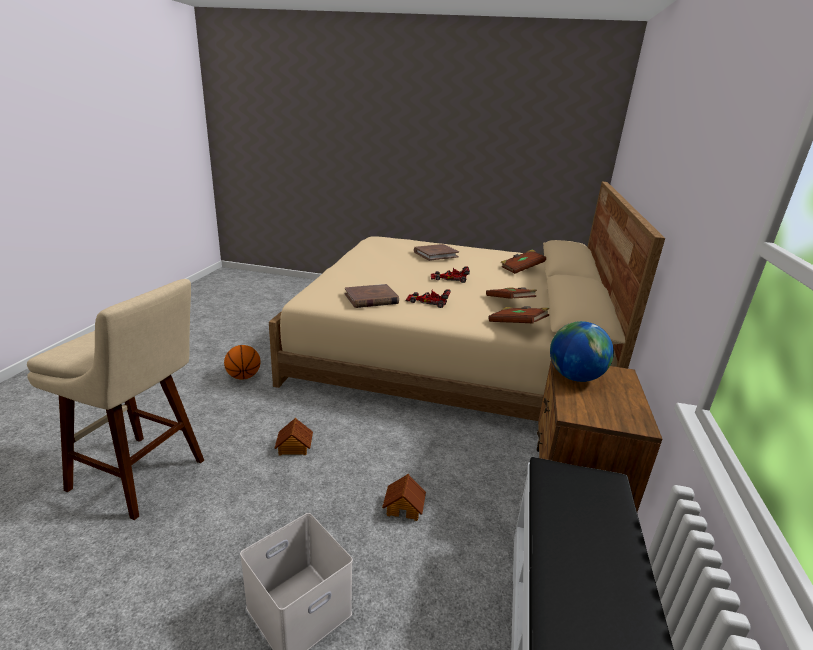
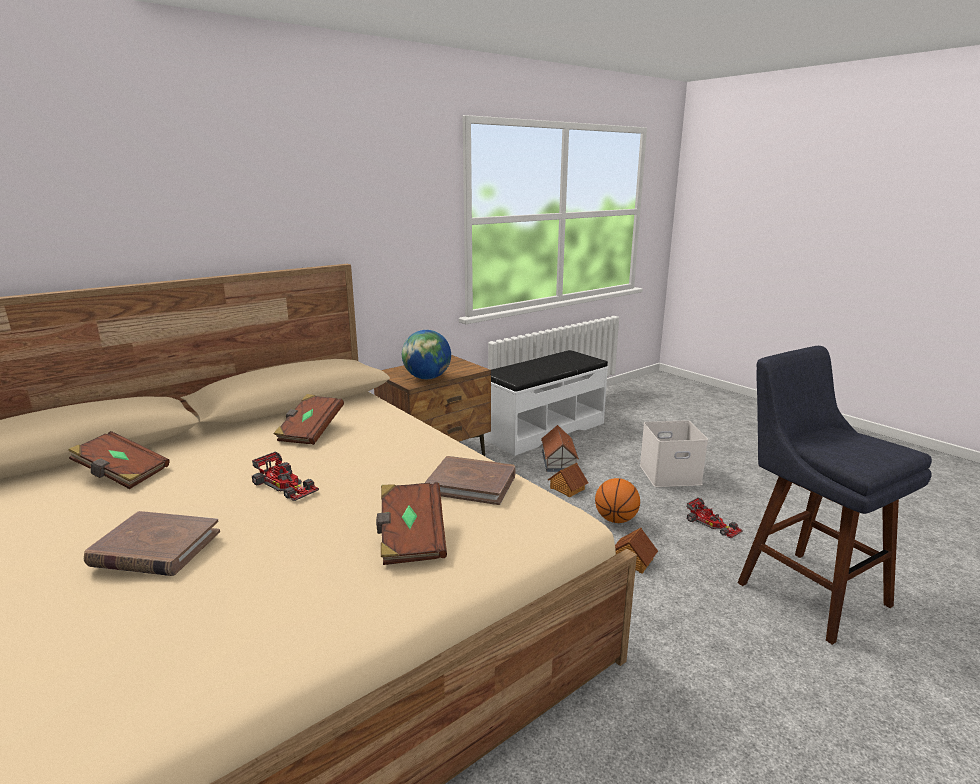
camera: 140 degrees left, 5 degrees down
(144, 477) = (804, 588): beige stool -> blue stool
(243, 377) = (672, 710): basketball -> basketball (615, 519)
(427, 301) = (404, 458): toy car -> toy car (712, 524)
(457, 558) = (559, 461): none -> toy house
(517, 325) = (374, 410): brown book -> brown book (410, 538)

